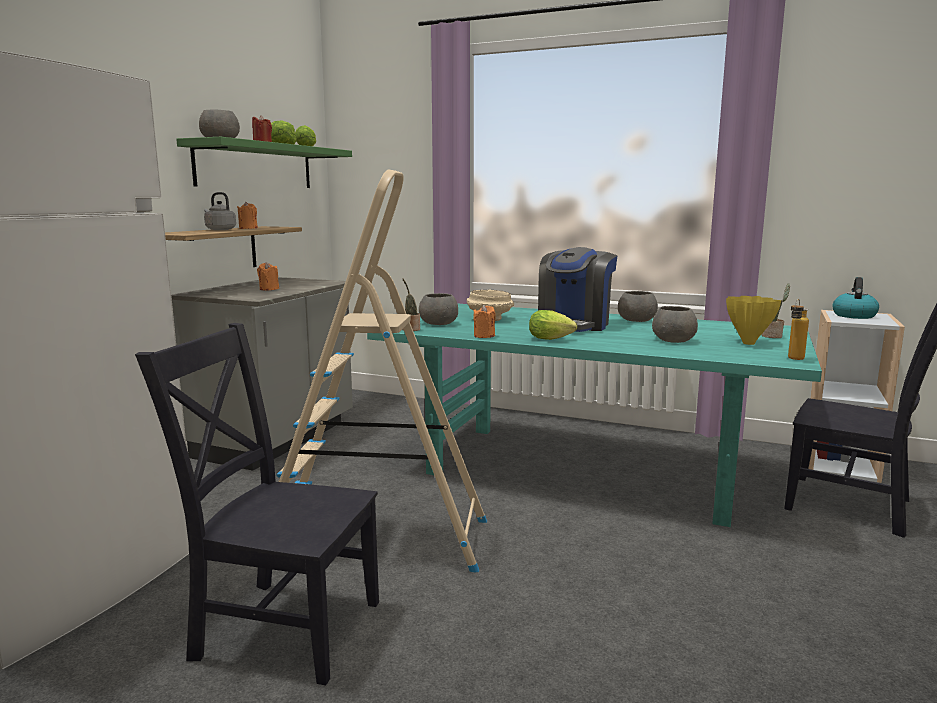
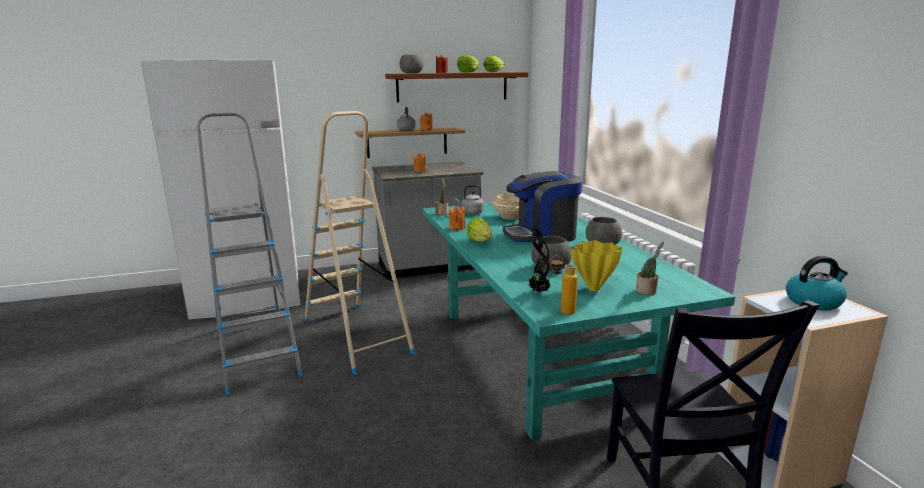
camera: 50 degrees right, 5 degrees up
(256, 166) = (452, 86): green shelf -> brown shelf
(282, 627) = (257, 351): black chair -> grey step ladder
(439, 323) = (471, 213): grey bowl -> grey kettle
(735, 355) = (538, 292): none -> potted plant

